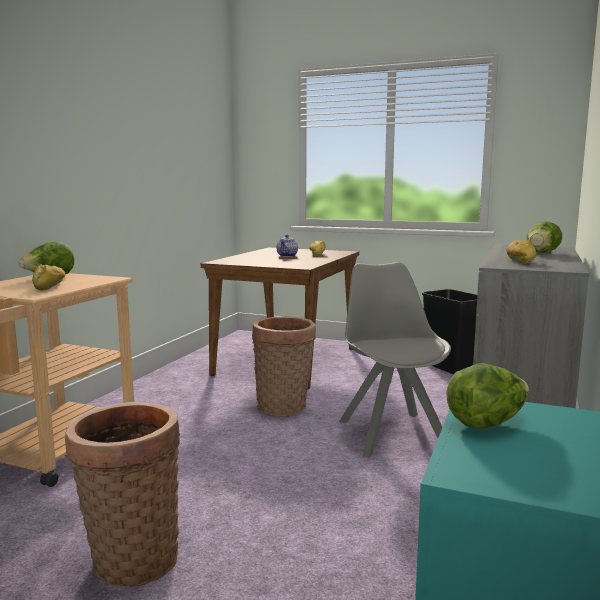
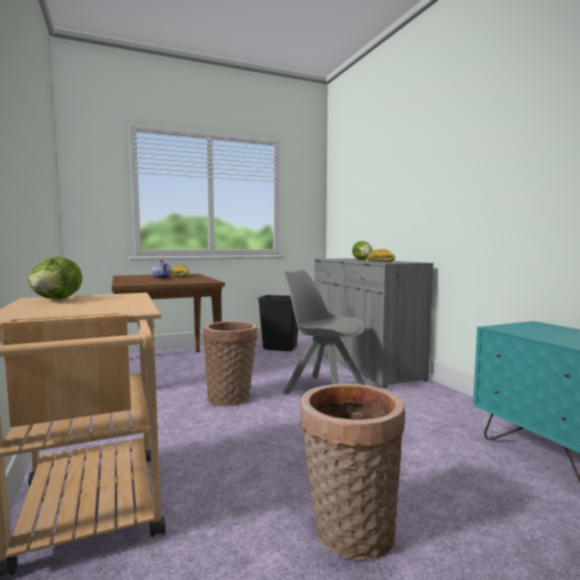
camera: 45 degrees left, 5 degrees down
(50, 286) = (107, 304): bread -> none
(487, 423) = (530, 332): lettuce -> none

